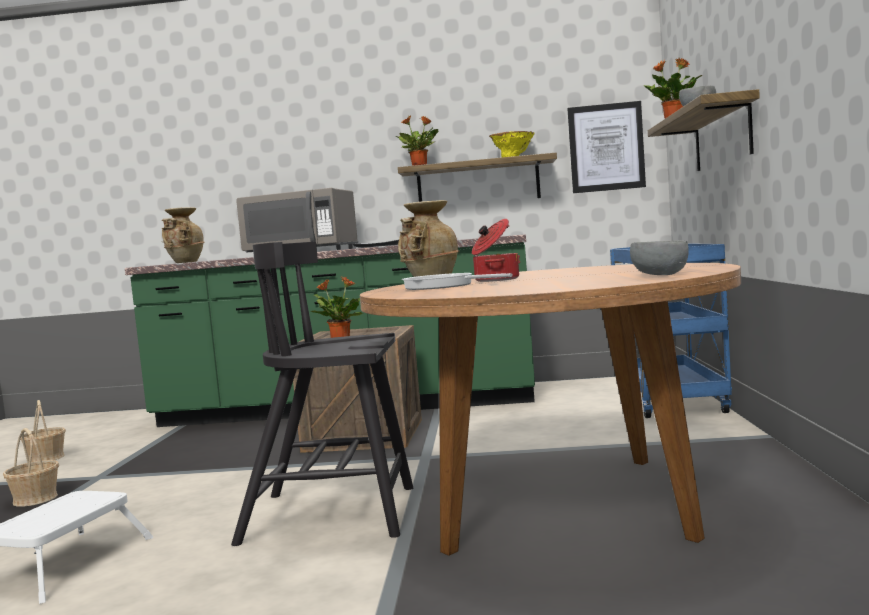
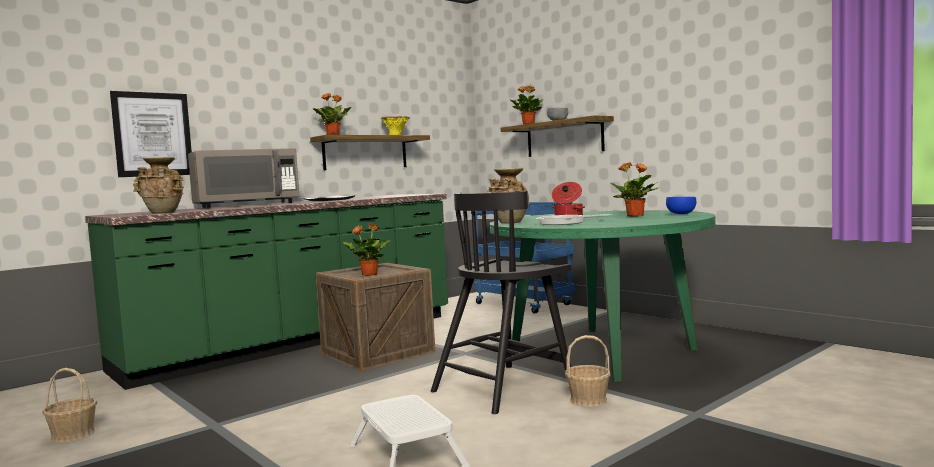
camera: 45 degrees left, 0 degrees up
(35, 499) = (203, 451): basket -> basket (588, 400)
(557, 501) = (602, 352): brown dining table -> green dining table
(596, 276) = (635, 216): none -> potted plant
(606, 147) = (443, 134): picture -> picture (152, 134)
(660, 275) = (681, 214): grey bowl -> blue bowl

